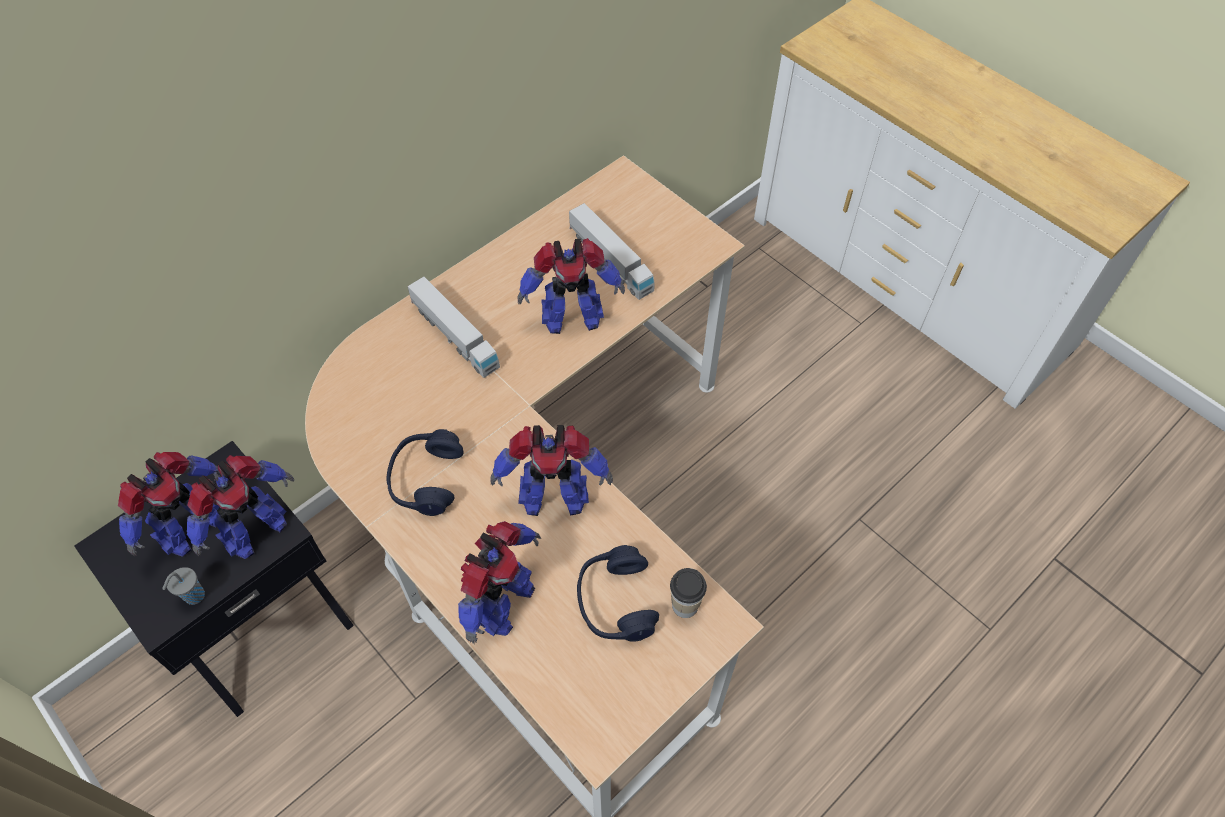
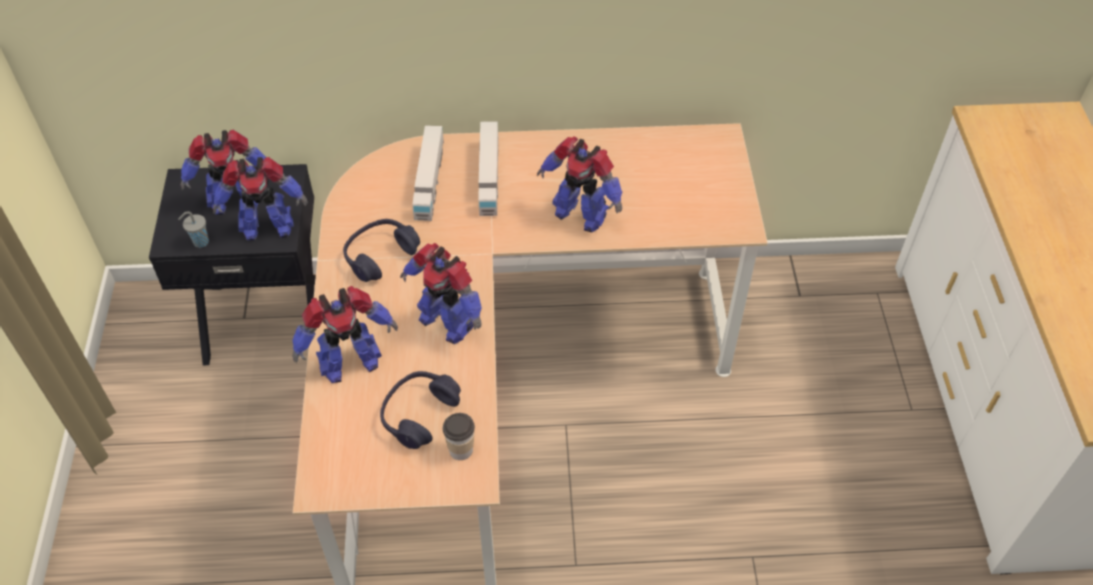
camera: 40 degrees right, 5 degrees down
(610, 261) = (650, 192): toy truck -> toy truck (429, 182)

